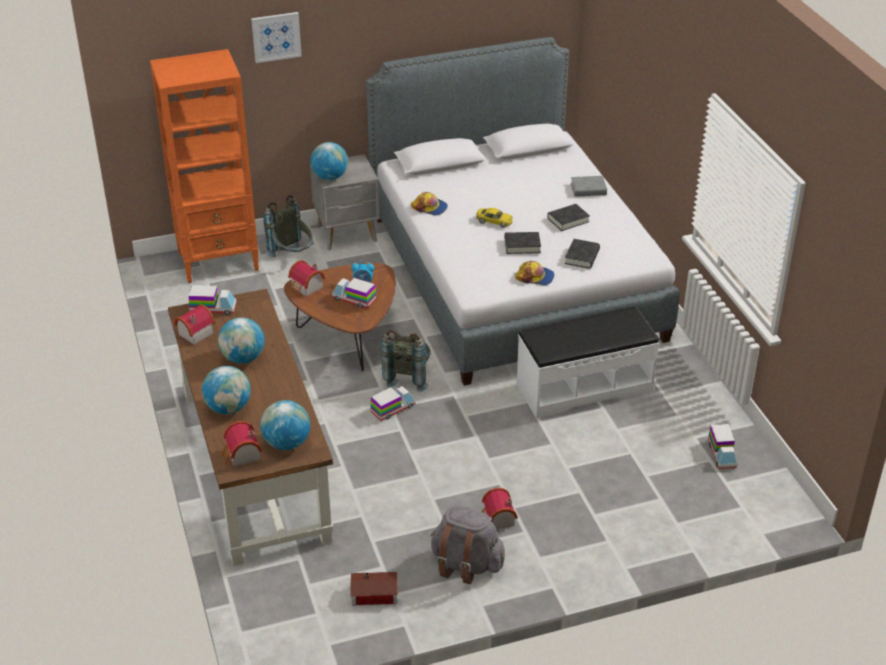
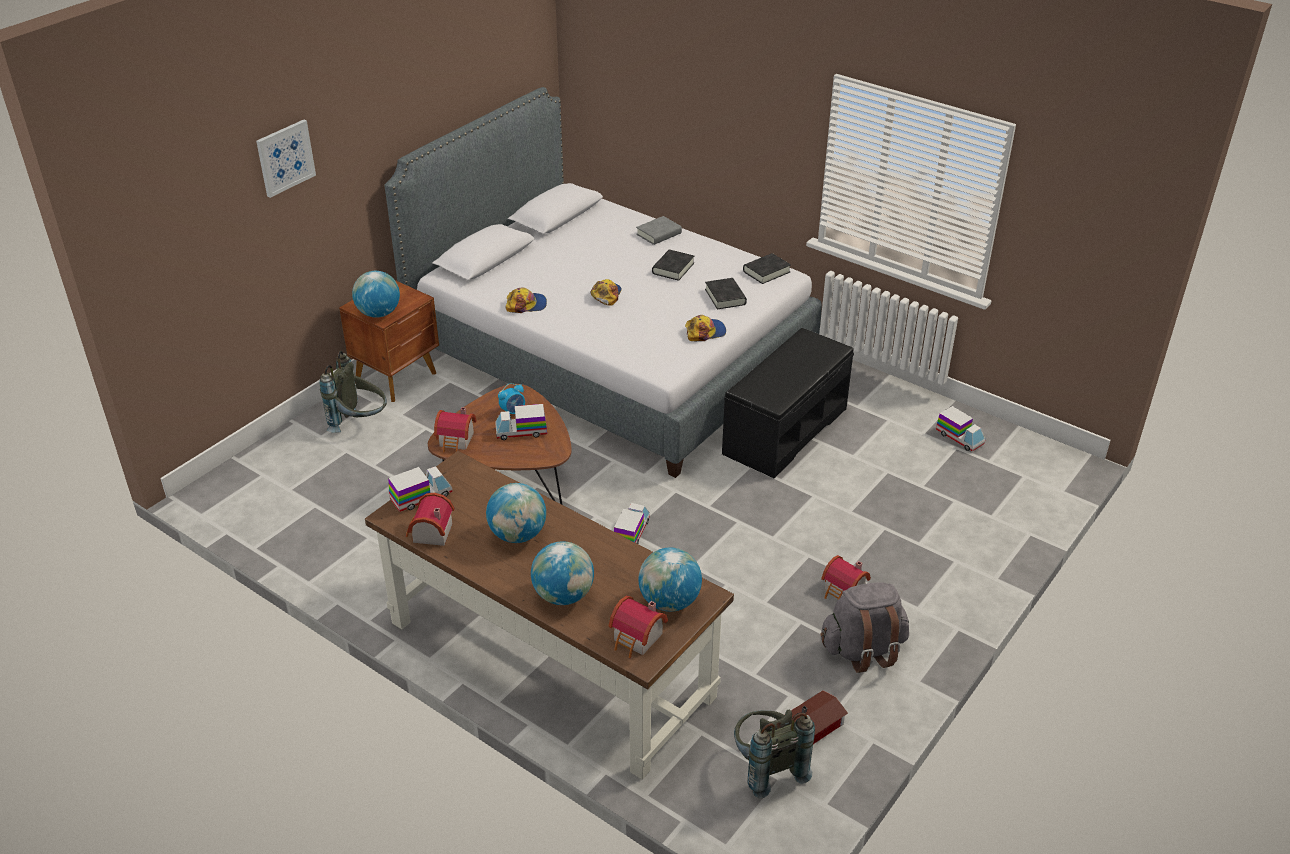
camera: 35 degrees left, 0 degrees up
(219, 261) = (279, 462): orange bookcase -> none
(347, 234) = (397, 378): grey nightstand -> brown nightstand
(408, 376) = (612, 493): grey backpack -> grey backpack (766, 767)
(494, 221) = (606, 294): yellow toy car -> cap
(522, 245) = (660, 307): black book -> black book (766, 272)
(583, 387) = (784, 430): white bench -> black bench

